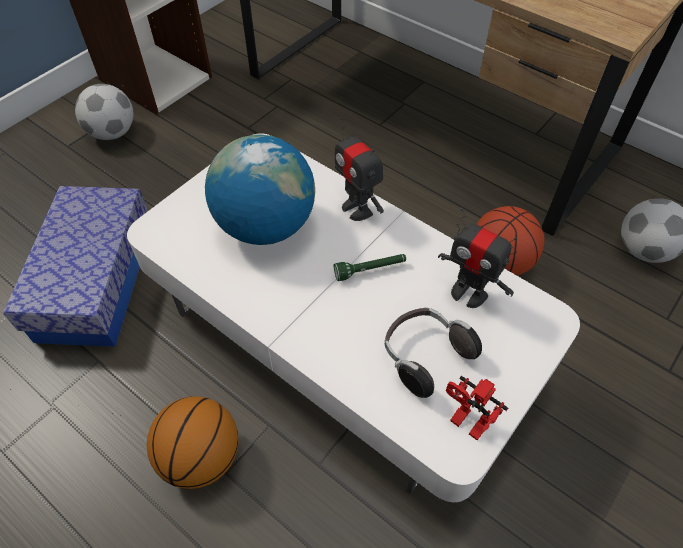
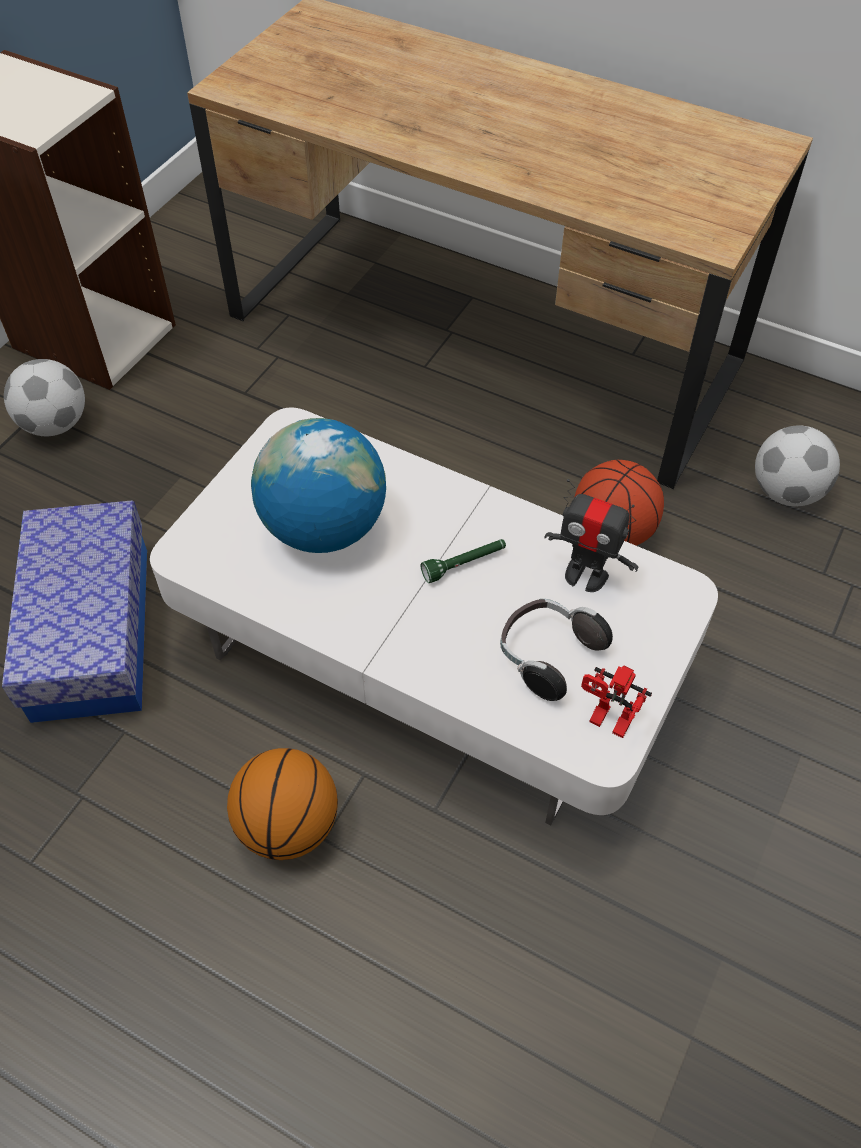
camera: 10 degrees left, 0 degrees up
(357, 209) = (432, 491): toy robot -> none

